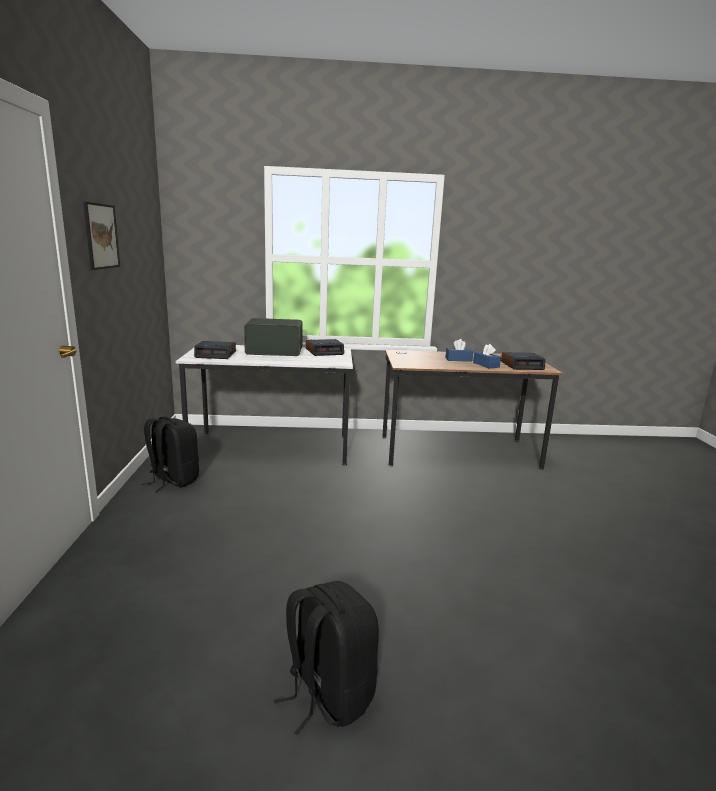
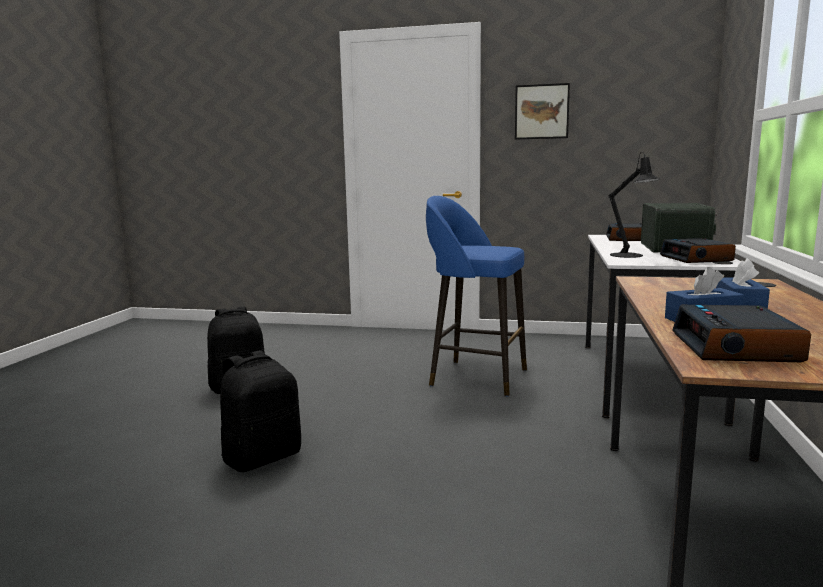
camera: 105 degrees right, 5 degrees down
(173, 480) = (540, 345): black backpack -> black backpack (262, 457)
(270, 510) = (475, 377): none -> blue stool
(313, 360) = (629, 256): none -> black table lamp

